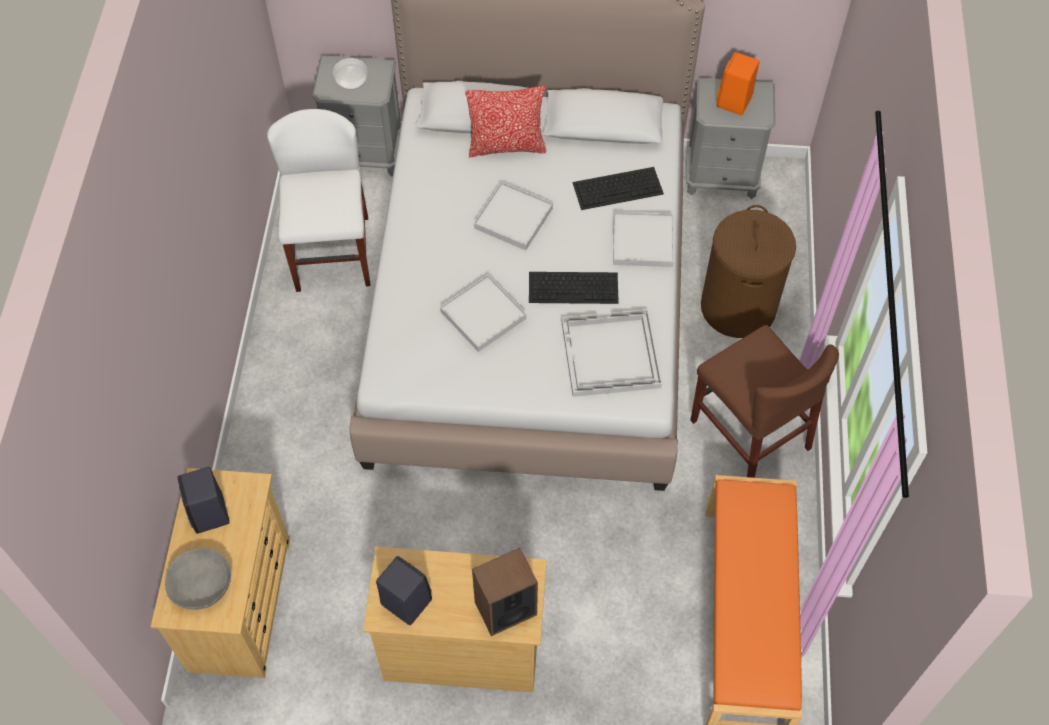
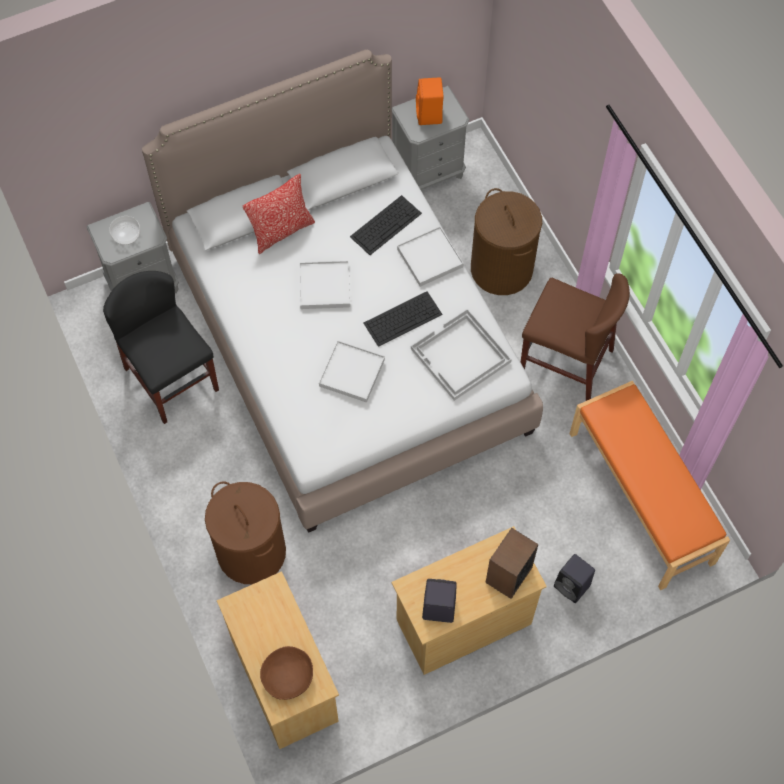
camera: 30 degrees left, 5 degrees up
(202, 585) = (288, 676): grey bowl -> brown bowl
(210, 514) = (258, 624): black speaker -> black speaker (573, 586)
(294, 458) = (251, 552): none -> brown laundry basket
(332, 254) = (172, 379): white chair -> black chair

